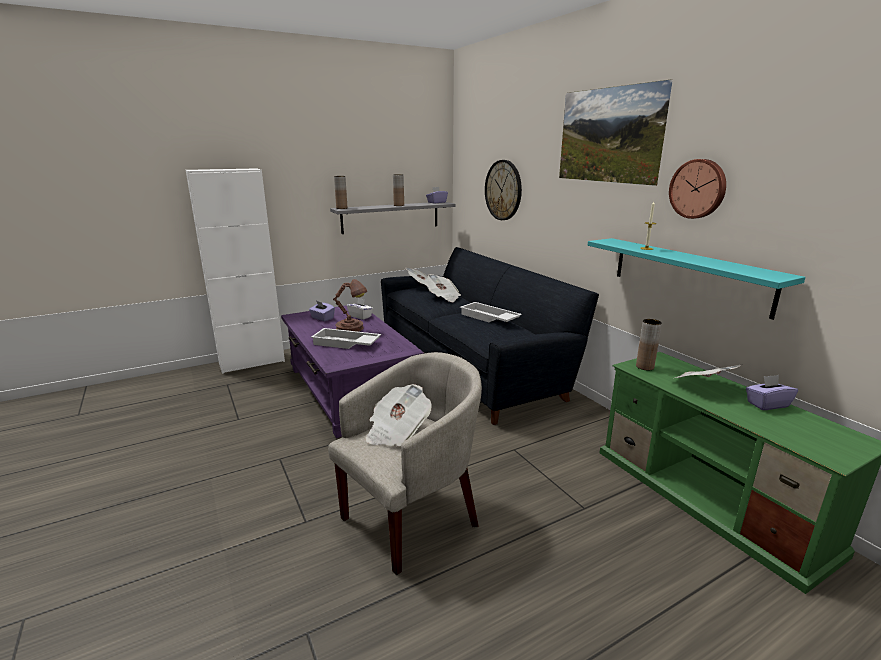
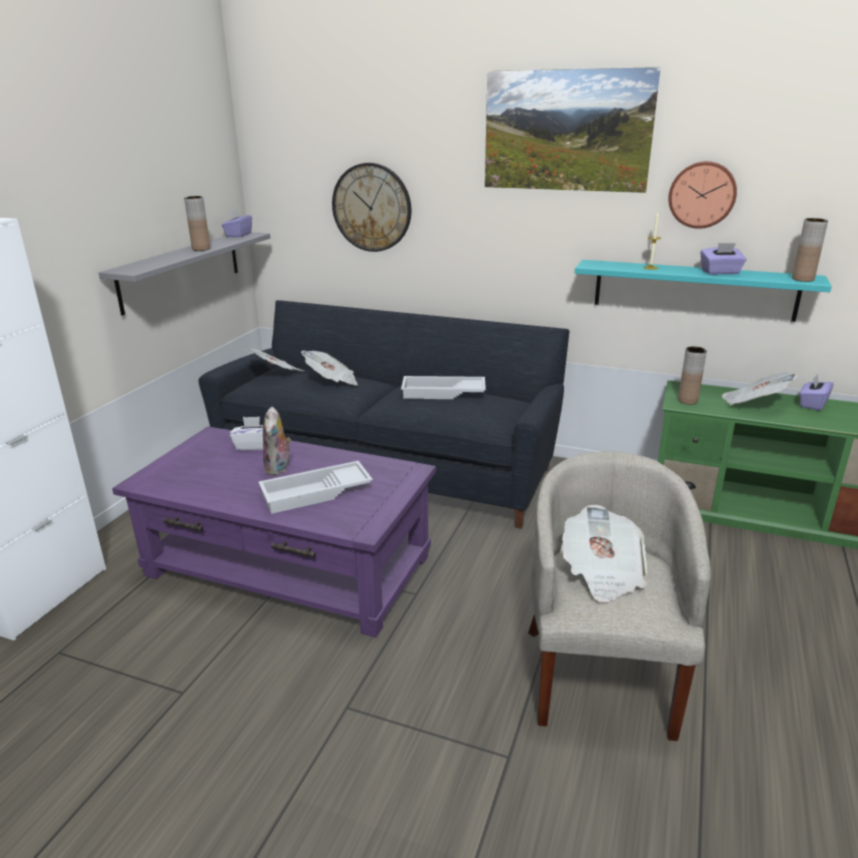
camera: 40 degrees left, 5 degrees up
(322, 318) = (199, 469): purple tissue box -> purple tissue box (720, 272)
(341, 208) = (124, 269): brown vase -> brown vase (802, 279)
(351, 329) = (279, 469): brown table lamp -> plush toy

